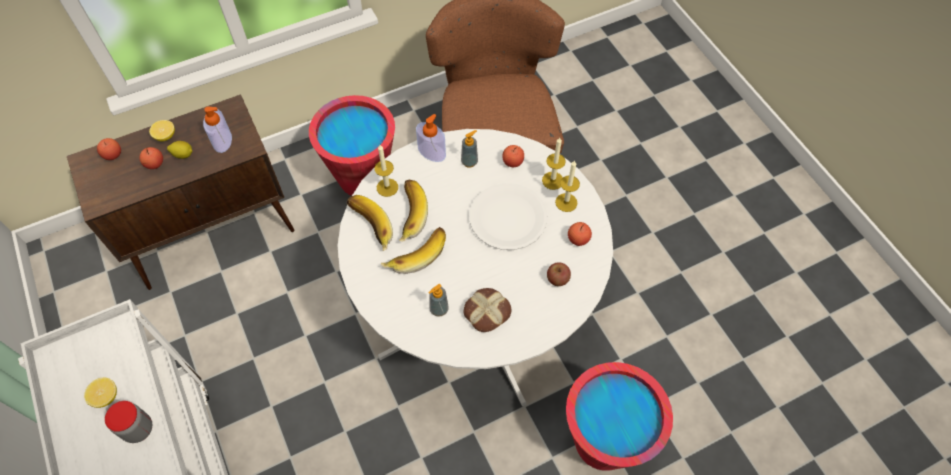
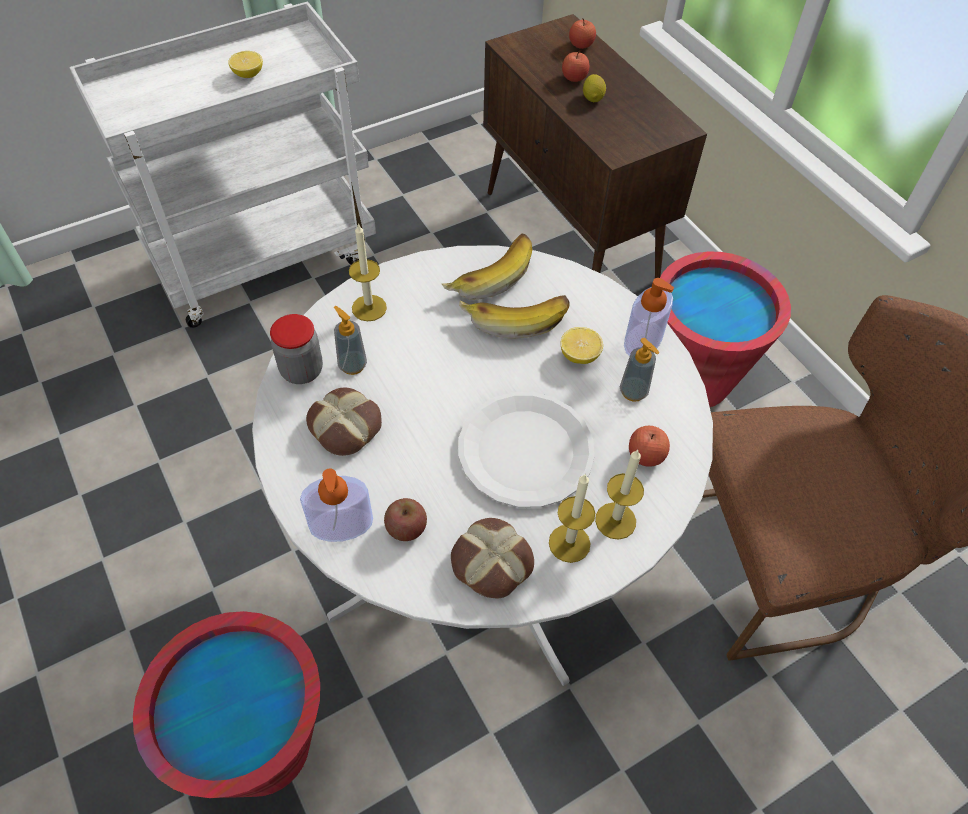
camera: 85 degrees right, 5 degrees down
(138, 429) = (206, 102): jar -> jar (302, 370)
(165, 136) = (618, 80): lemon -> lemon (579, 355)
(222, 140) = (623, 127): soap dispenser -> soap dispenser (341, 524)
(387, 187) = (564, 290): candle -> candle (369, 308)
(415, 253) = (448, 331): banana -> none
(578, 239) = (490, 563): apple -> bread

